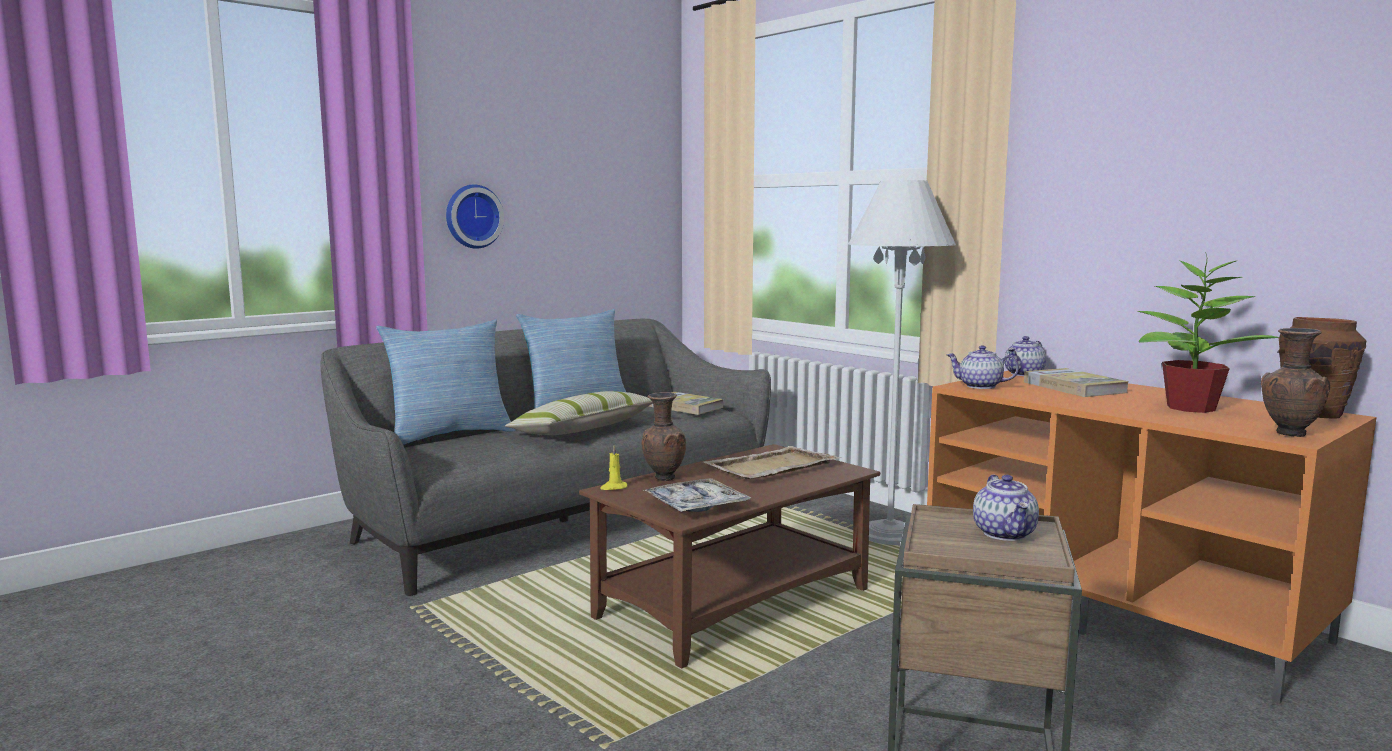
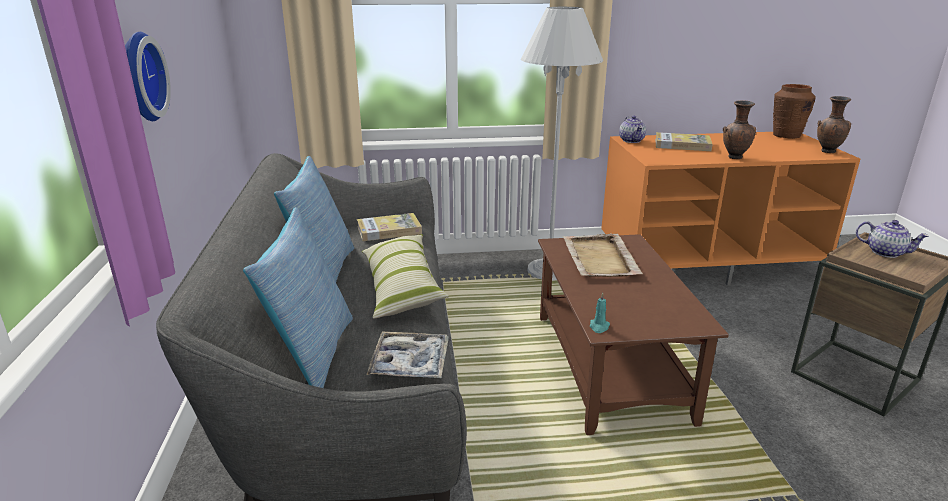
camera: 55 degrees left, 15 degrees up
(613, 487) = (599, 327): yellow candle -> turquoise candle
(663, 478) = (591, 301): brown vase -> brown vase (734, 158)
(696, 505) = (674, 311): tray -> tray (410, 363)
(980, 386) = (658, 158): teapot -> none
(1189, 407) = (755, 145): potted plant -> none

